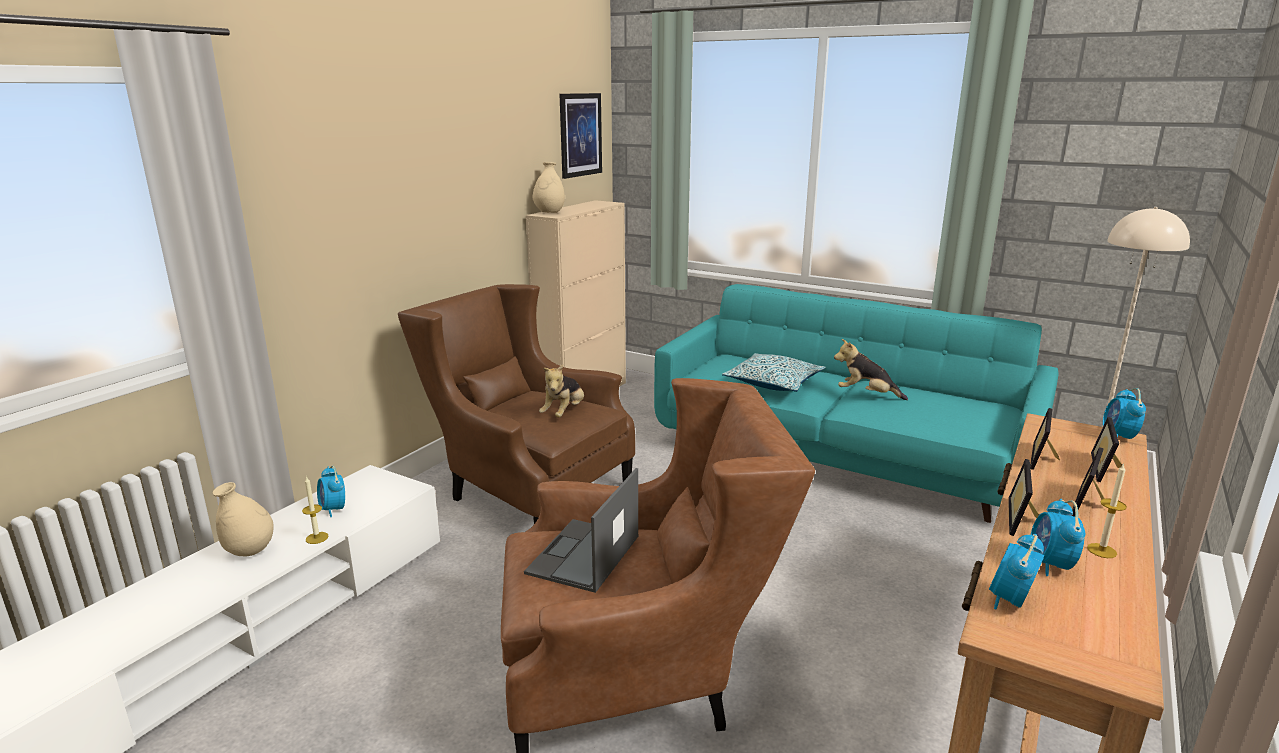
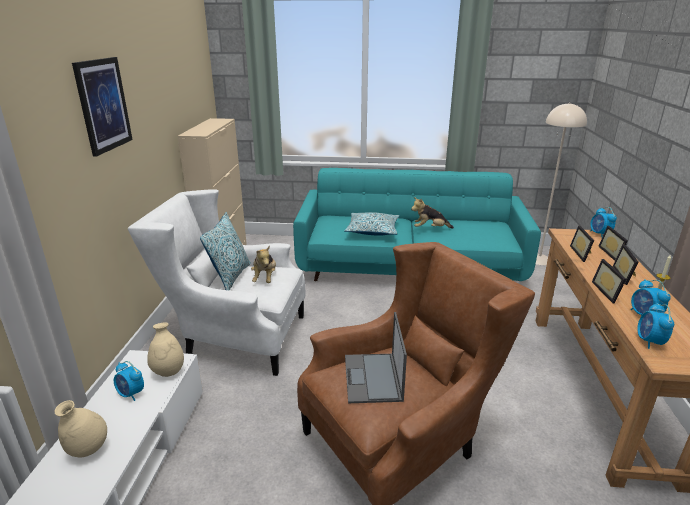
camera: 25 degrees left, 5 degrees up
(317, 538) = (137, 421): candle -> none
(523, 403) = (230, 277): none -> pillow
(526, 491) = (236, 337): brown armchair -> white armchair
(549, 213) = (193, 132): beige vase -> beige vase (168, 372)
(580, 135) = (197, 70): picture -> picture (103, 105)

